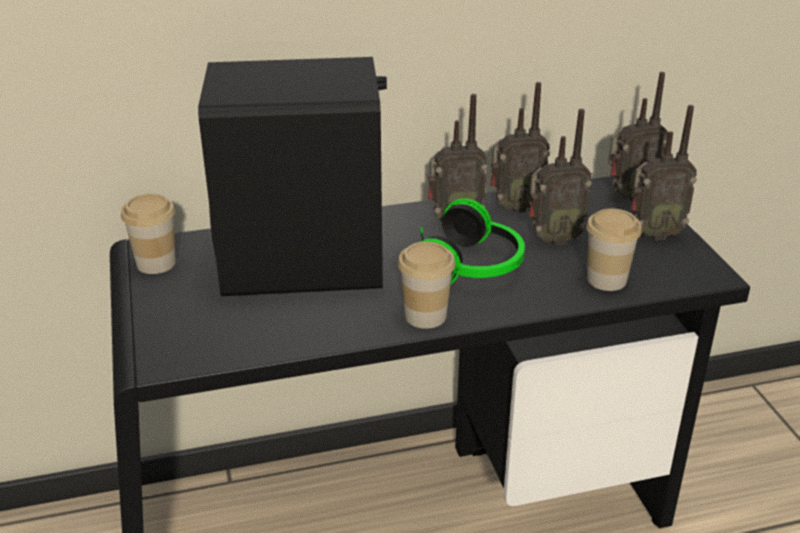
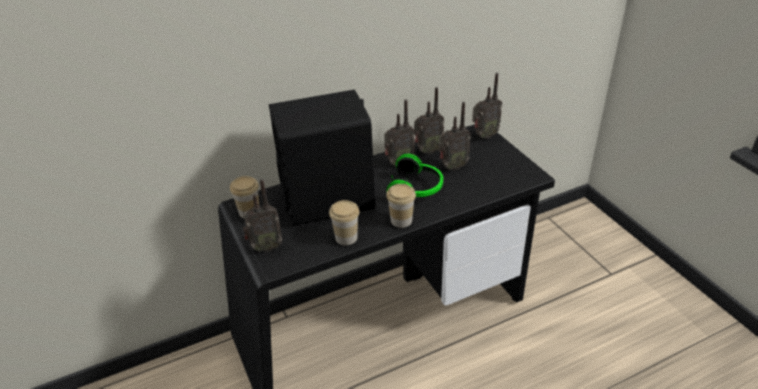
camera: 10 degrees left, 5 degrees up
(606, 279) = (485, 186): cup -> cup (346, 238)
(653, 233) = (501, 156): radio -> radio (265, 247)

